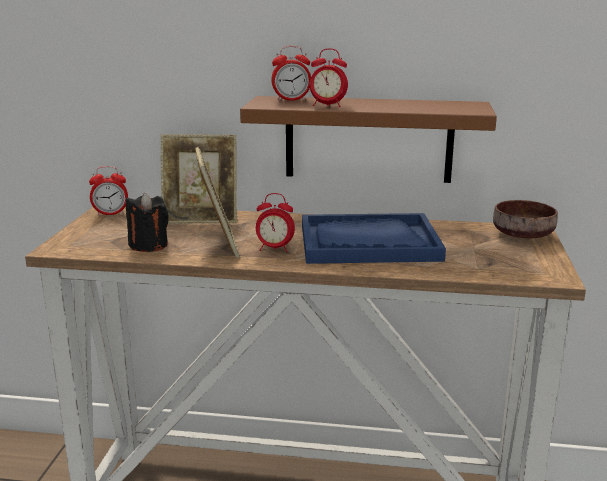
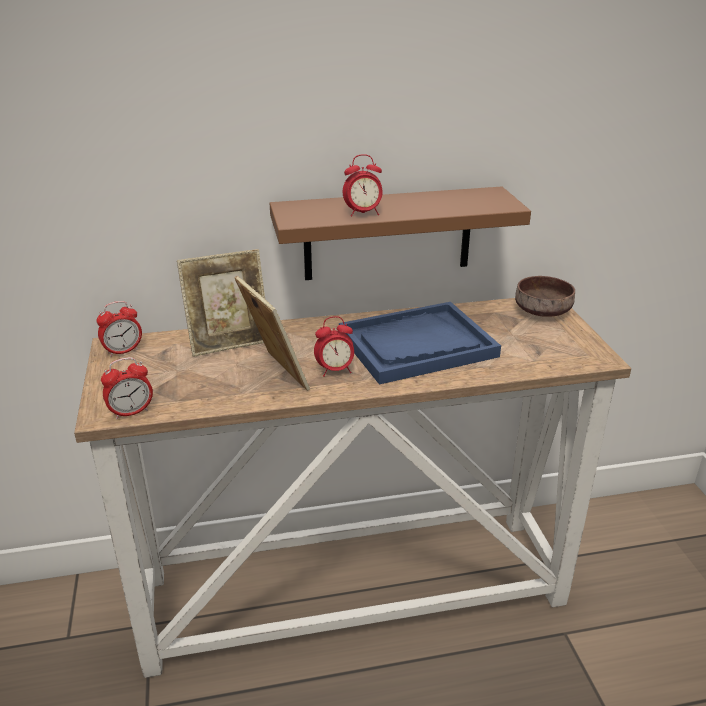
camera: 20 degrees left, 10 degrees up
(148, 245) = (202, 390): black candle -> none
(291, 100) = (316, 207): alarm clock -> alarm clock (131, 412)

